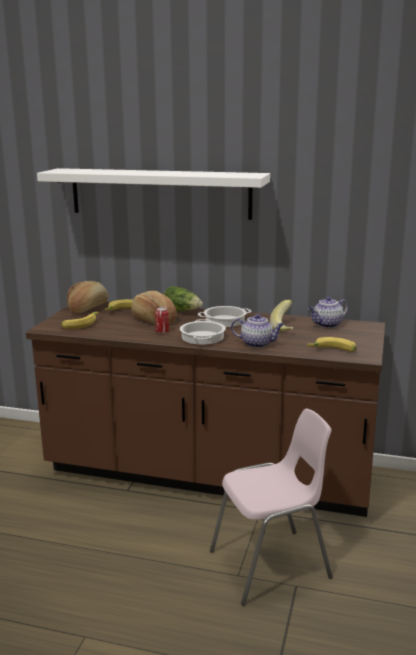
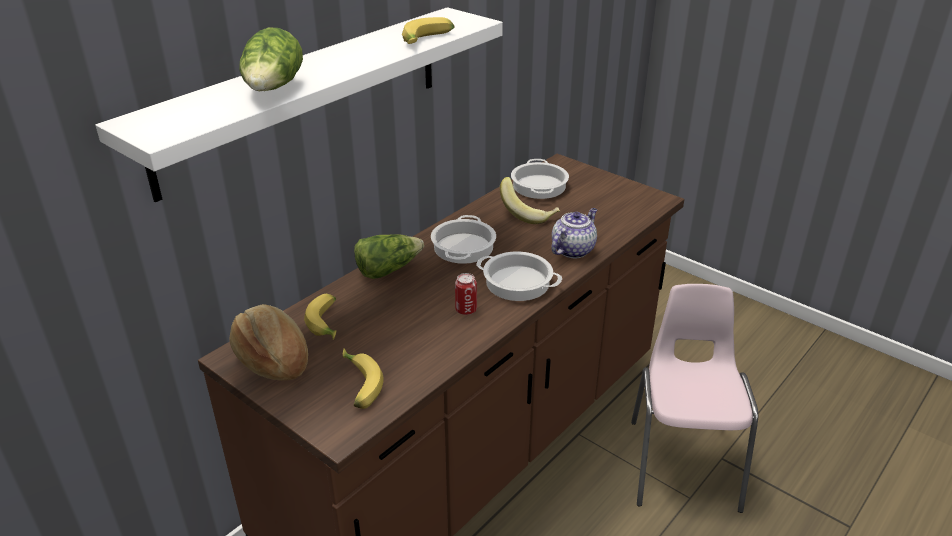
camera: 65 degrees left, 15 degrees up
(112, 172) = (273, 89): none -> lettuce
(153, 320) = (403, 304): bread -> none
(327, 325) = (540, 186): teapot -> cooking pot
(332, 351) = (630, 211): banana -> banana (428, 41)

